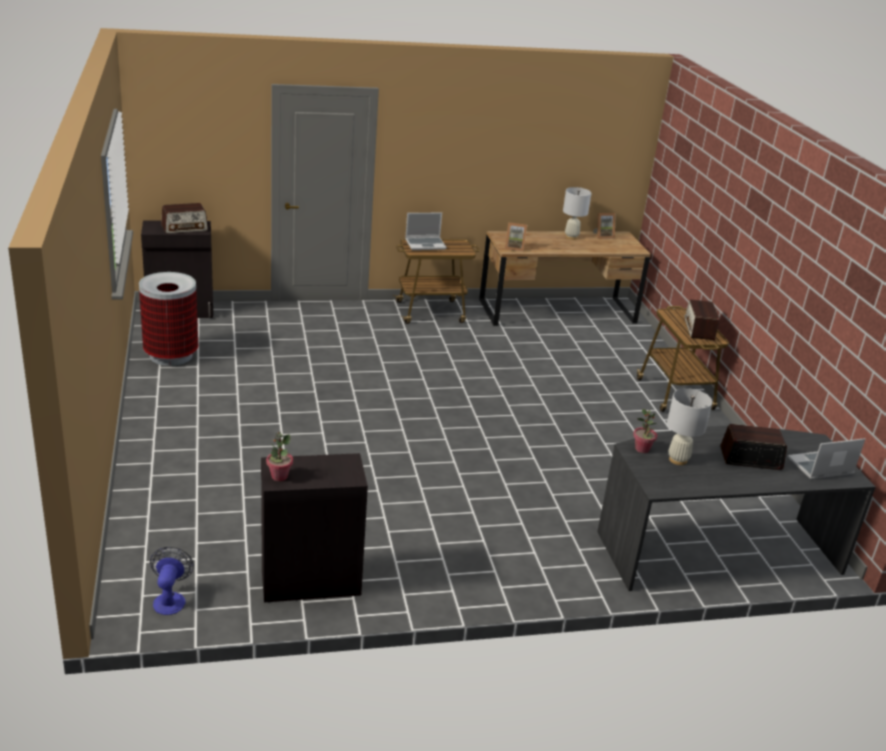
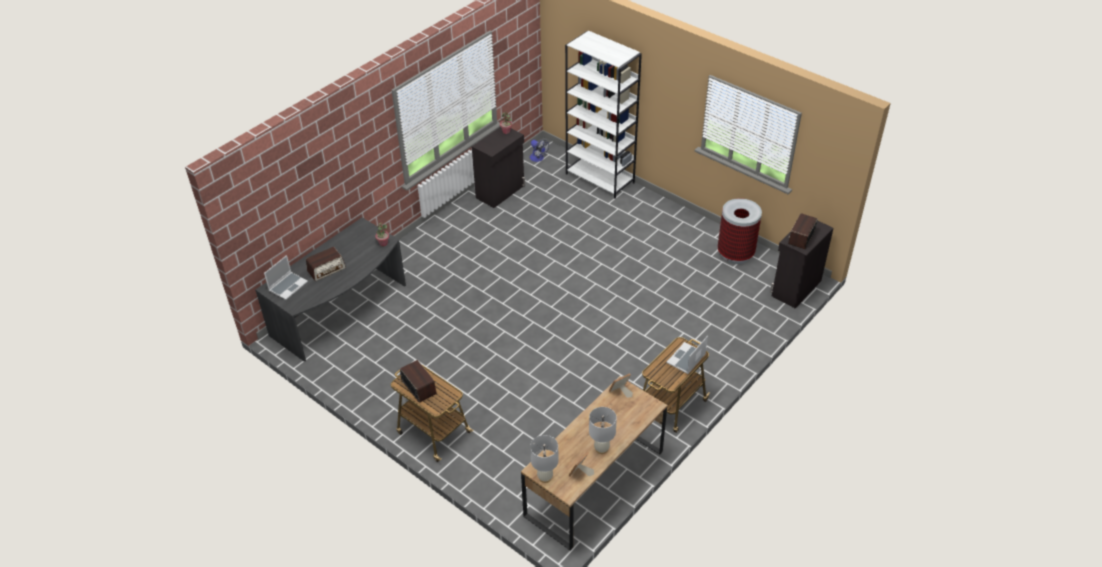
camera: 145 degrees right, 15 degrees up
(144, 509) = (600, 178): none -> white bookcase
(678, 460) = (362, 247): white table lamp -> white table lamp (545, 477)

